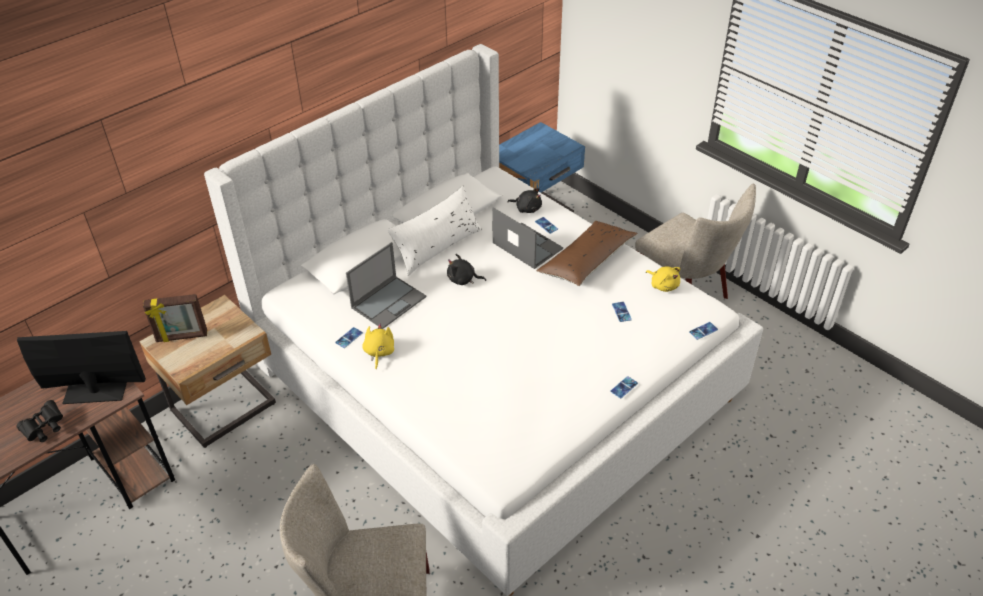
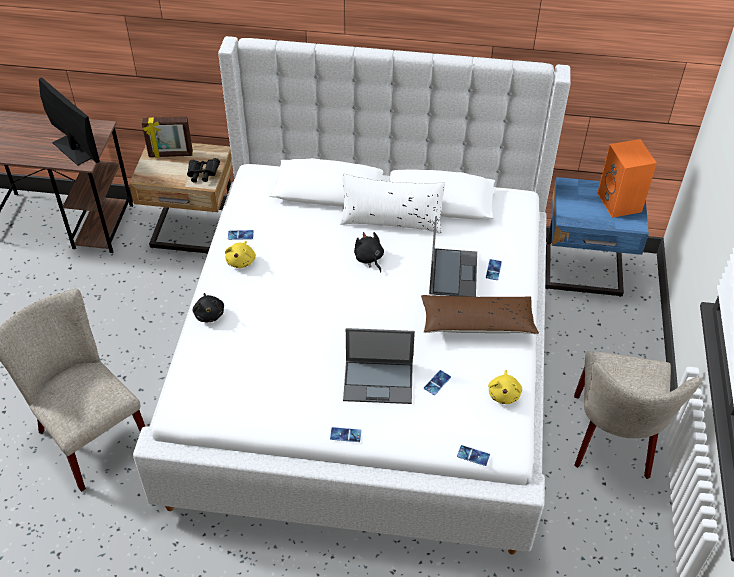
camera: 50 degrees right, 5 degrees up
(44, 428) = (26, 150): black binoculars -> black binoculars (202, 175)
(182, 337) = (170, 155): picture frame -> picture frame turned 45 degrees counterclockwise
(379, 352) = (241, 261): yellow plush toy -> yellow plush toy turned 135 degrees clockwise
(389, 301) = (300, 232): laptop -> laptop (379, 381)
(527, 208) = (501, 244): black plush toy -> black plush toy (209, 314)
(544, 140) = (620, 203): none -> orange speaker

